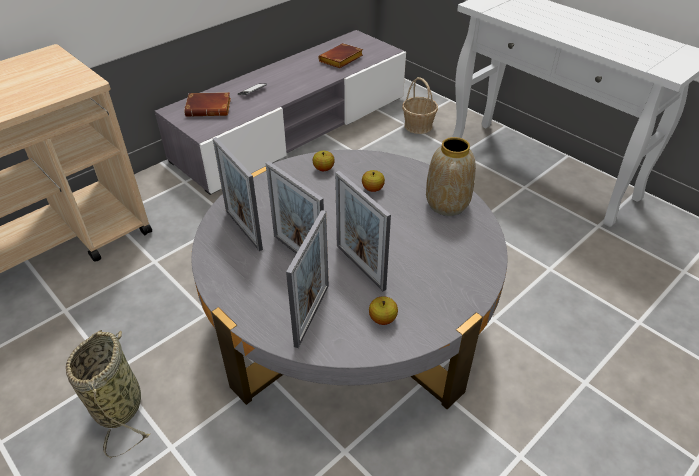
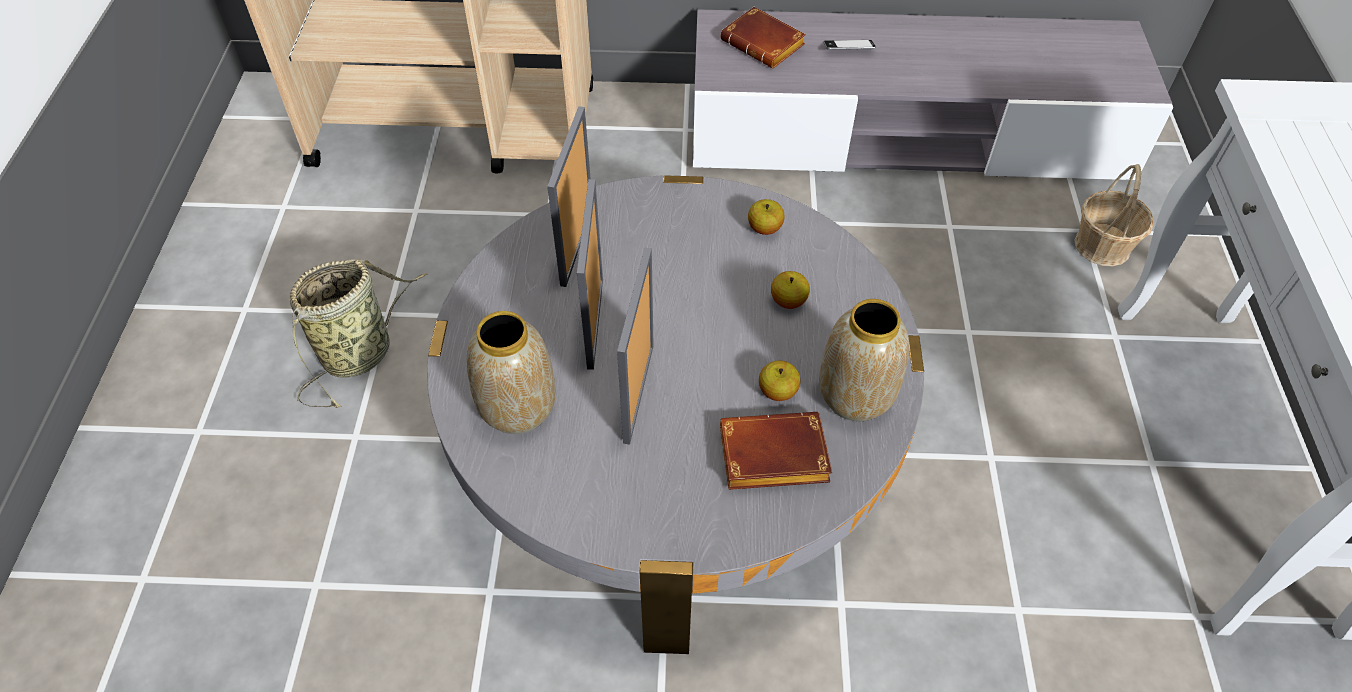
camera: 45 degrees right, 10 degrees up
(312, 315) = (518, 406): picture frame -> vase
(341, 60) = (1041, 65): brown book -> brown book (770, 459)
(382, 319) = (580, 475): apple -> apple (777, 391)

